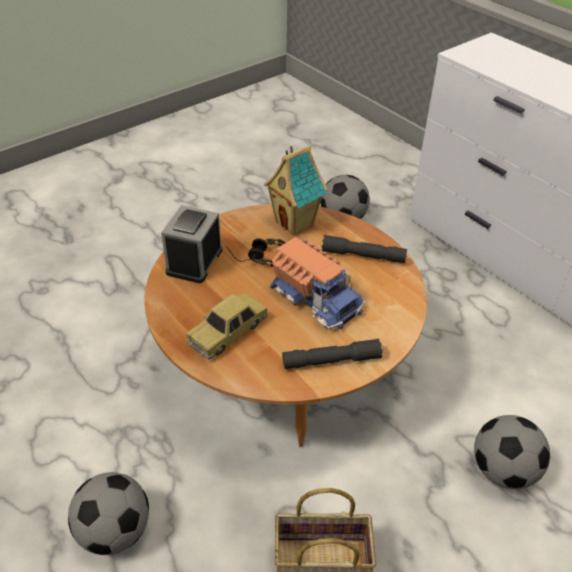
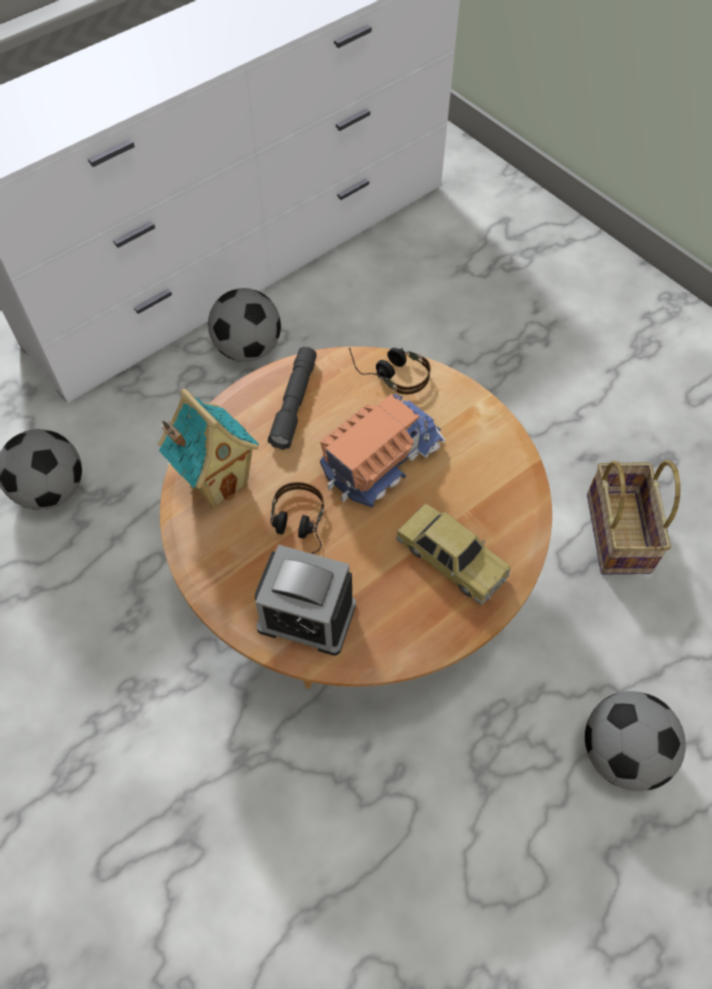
camera: 90 degrees left, 15 degrees up
(331, 360) = (486, 445): grey flashlight -> none
(399, 306) = (389, 372): none -> headphones
(503, 471) = (489, 368): football -> football (248, 349)

